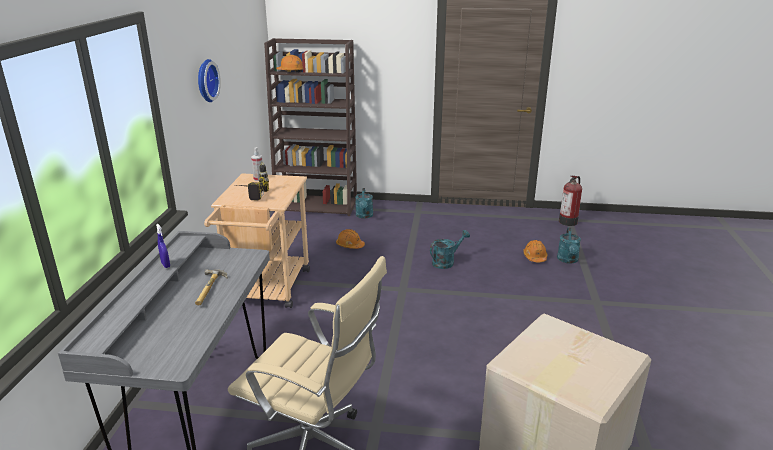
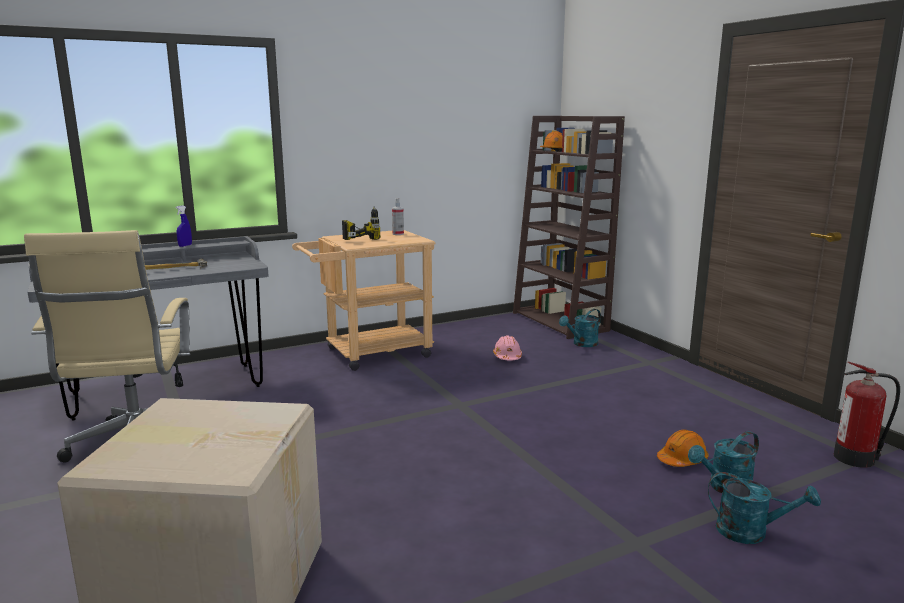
camera: 55 degrees right, 10 degrees down
(205, 80) = (383, 126): wall clock -> none
(350, 245) = (507, 357): orange hard hat -> pink hard hat
(446, 262) = (559, 409): turquoise watering can -> turquoise watering can (751, 532)

